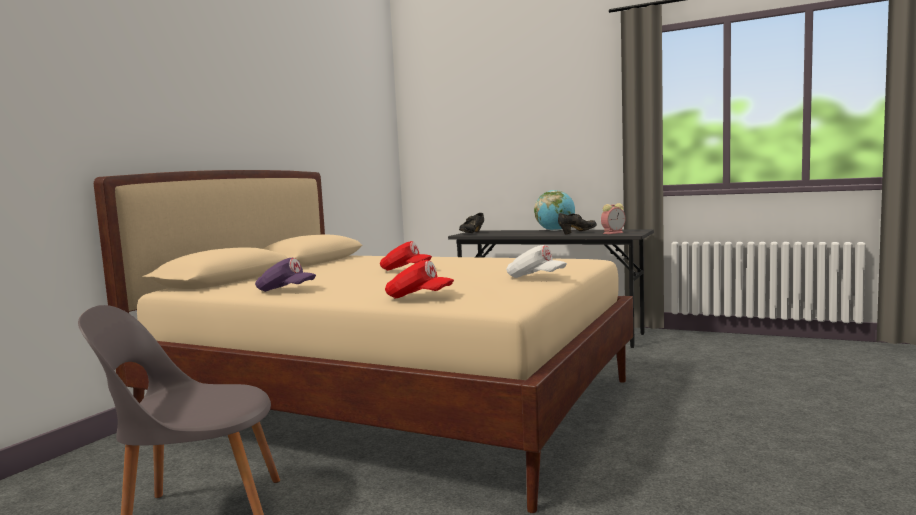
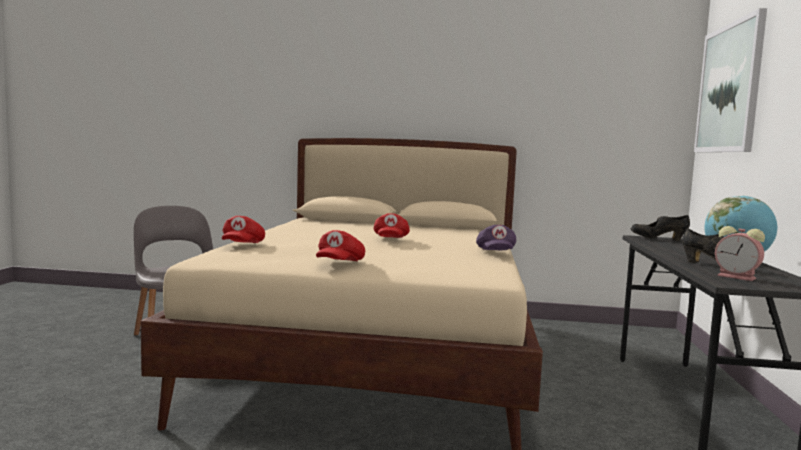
camera: 70 degrees right, 0 degrees up
(285, 291) = (293, 228): purple cap -> purple cap (496, 253)
(449, 120) = (729, 88): none -> picture
(535, 278) = (339, 264): white cap -> red cap

